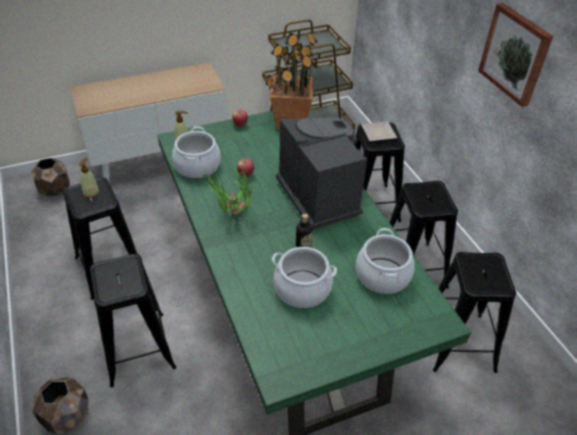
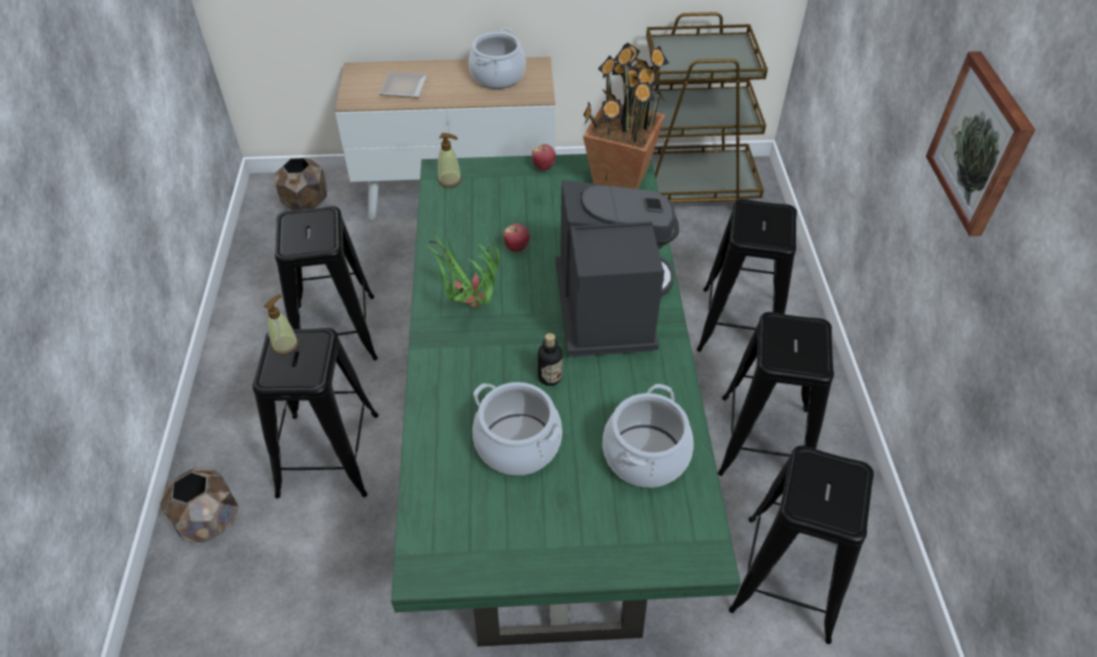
camera: 20 degrees right, 5 degrees up
(91, 192) = (311, 225): soap dispenser -> soap dispenser (285, 344)
(197, 166) = (455, 220): cooking pot -> cooking pot (498, 76)
(378, 134) = (760, 220): plate -> plate (402, 88)

